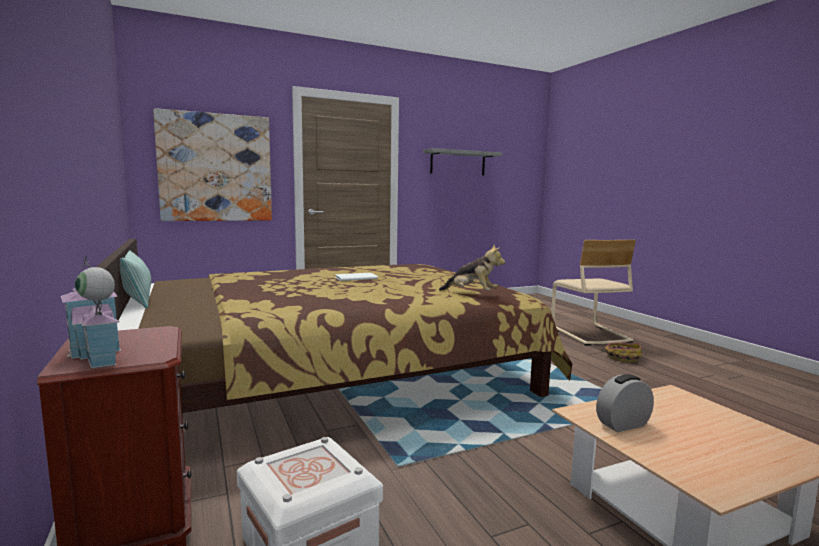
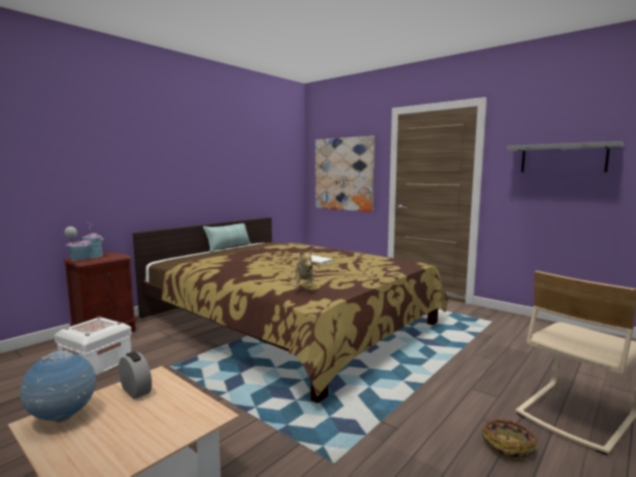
camera: 65 degrees right, 0 degrees up
(695, 469) = (63, 418): none -> globe

